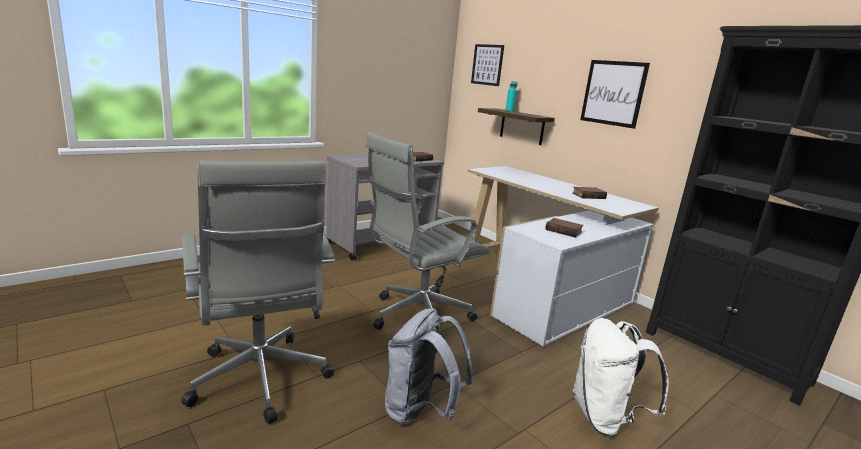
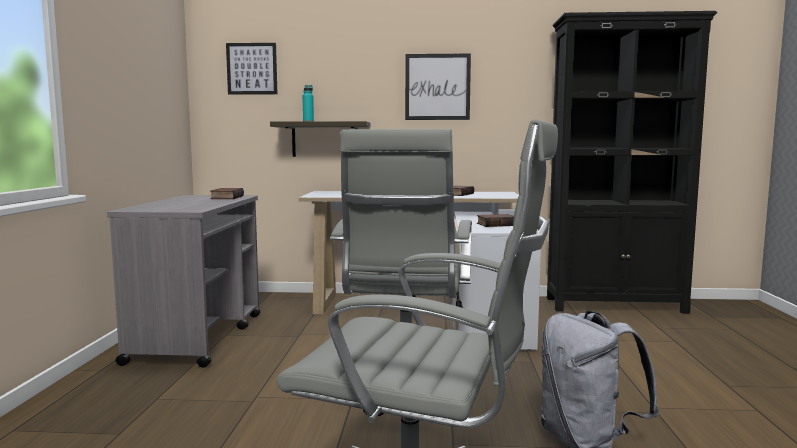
camera: 45 degrees left, 10 degrees down
(605, 418) = (661, 372): white backpack -> none

